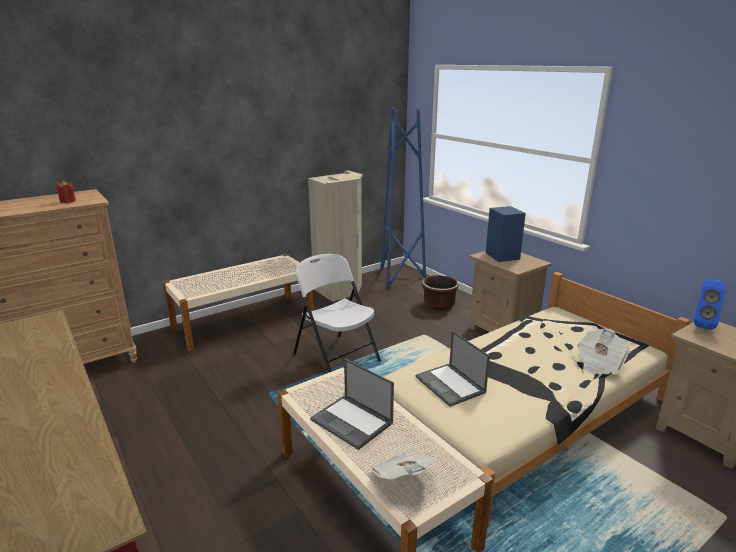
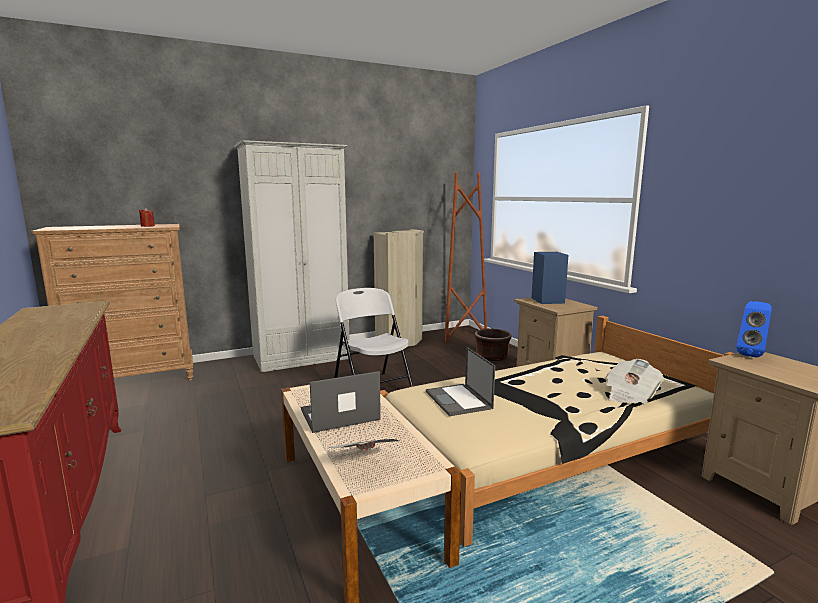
camera: 10 degrees right, 10 degrees down
(244, 320) = (301, 357): beige bench -> white wardrobe
(352, 422) = (339, 415): laptop -> laptop turned 105 degrees clockwise
(398, 277) = (459, 335): blue clothes rack -> brown clothes rack

